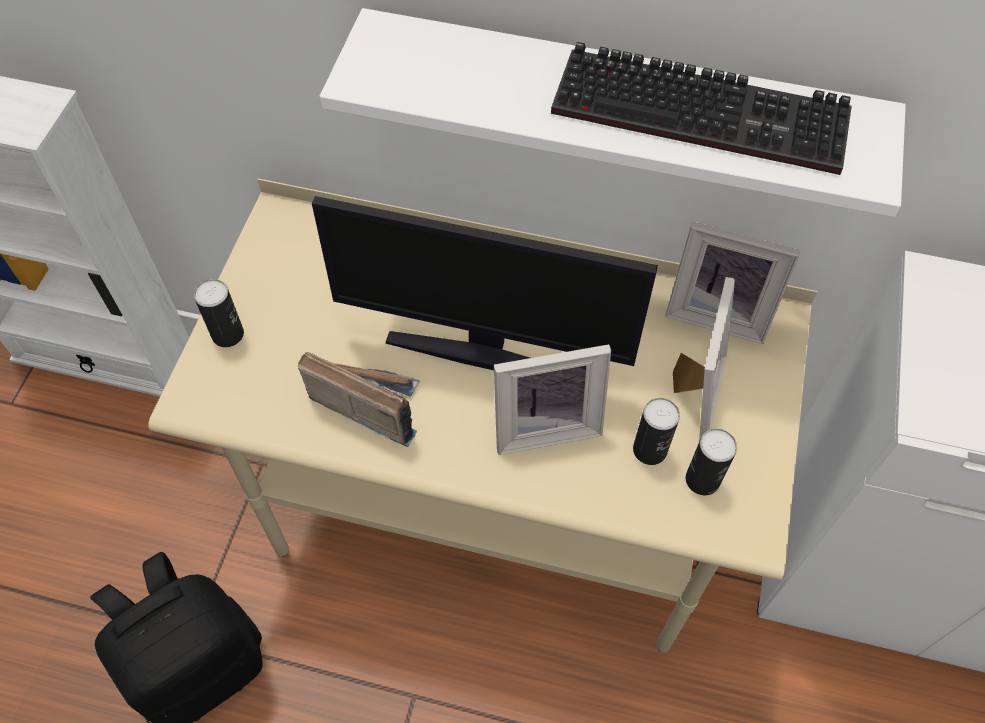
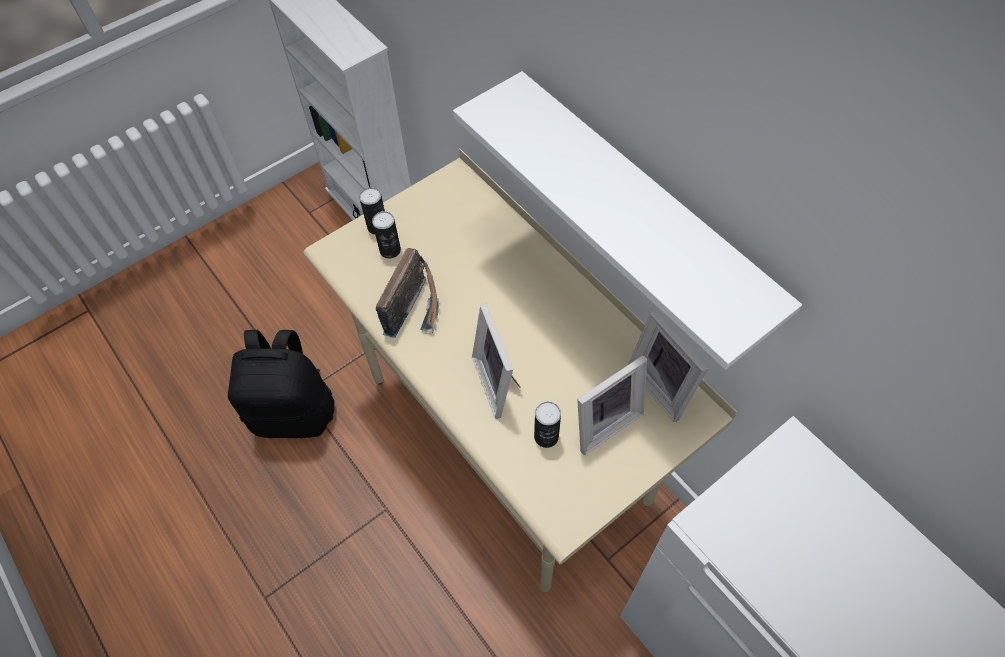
camera: 40 degrees right, 0 degrees up
(367, 402) = (416, 307): radio -> radio turned 45 degrees clockwise
(484, 353) = (501, 320): monitor -> none
(545, 424) = (499, 382): picture frame -> picture frame turned 45 degrees clockwise
(702, 480) = (561, 474): can -> can (390, 250)
(705, 111) = (661, 236): keyboard -> none

